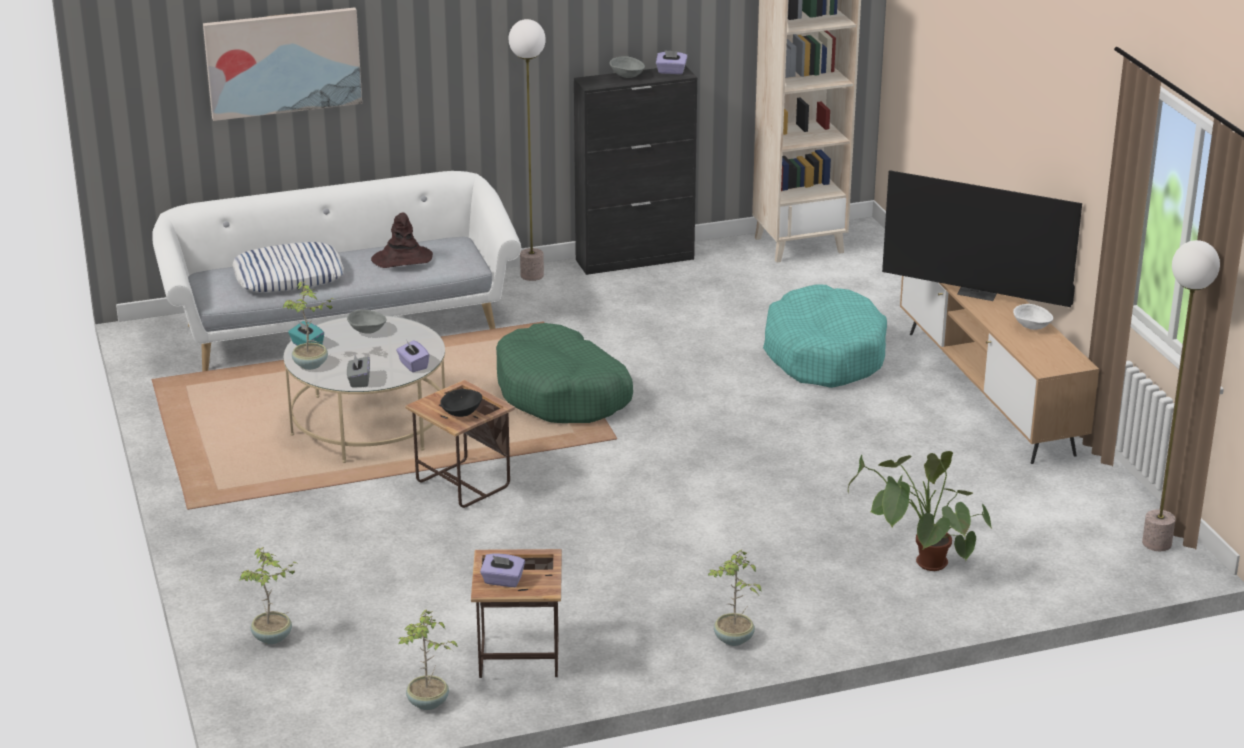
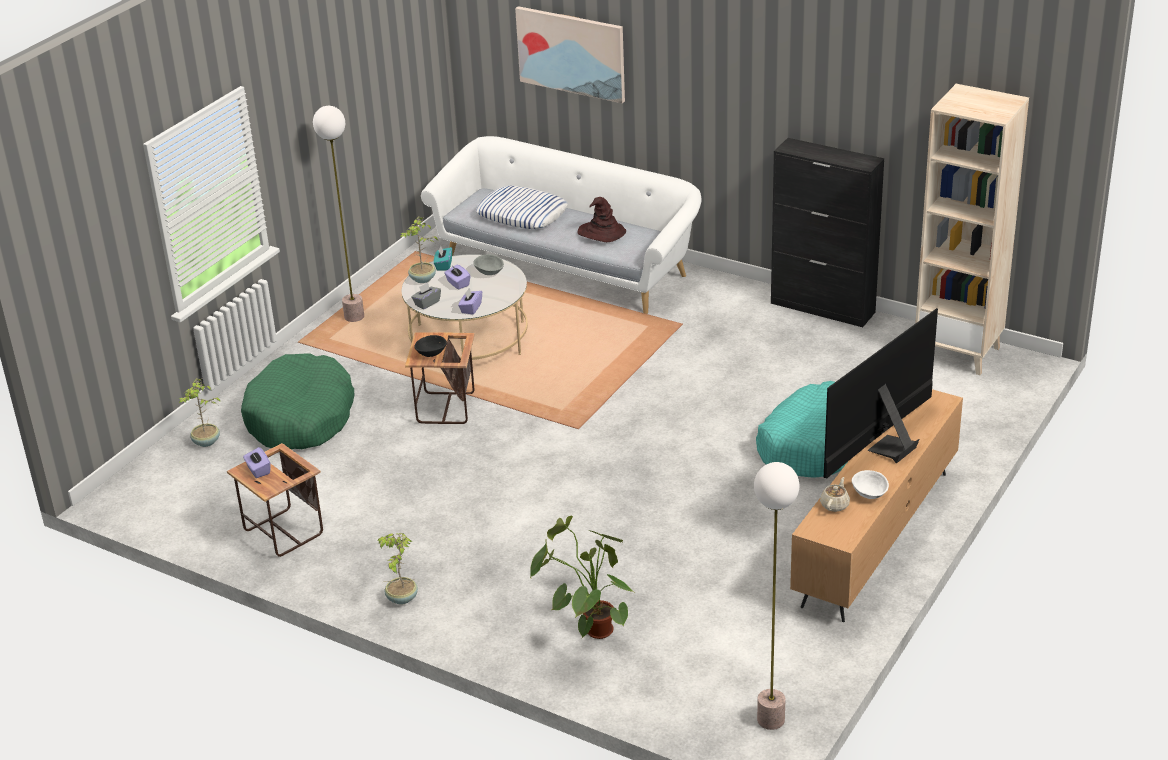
camera: 50 degrees right, 5 degrees up
(427, 703) = (202, 528): potted plant -> none
(532, 275) = (736, 287): floor lamp -> floor lamp (354, 317)
(562, 393) = (604, 380): green dog bed -> green dog bed (300, 418)
(627, 76) = (824, 151): grey bowl -> none
(671, 71) = (862, 160): purple tissue box -> purple tissue box (458, 284)
(978, 292) = (886, 447): television -> television turned 60 degrees clockwise
(1025, 345) = (835, 505): none -> beige teapot

